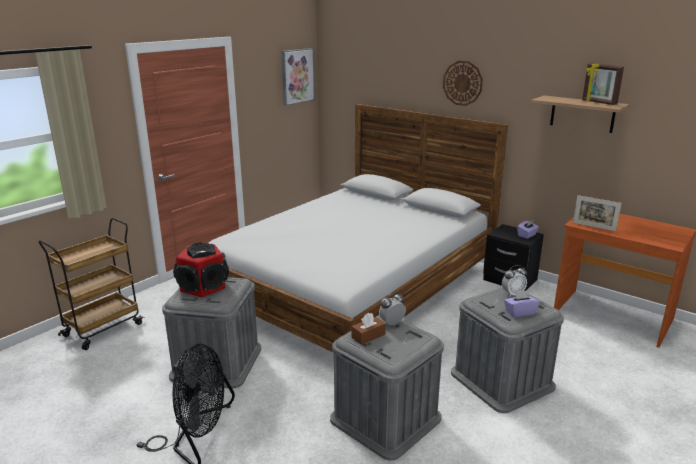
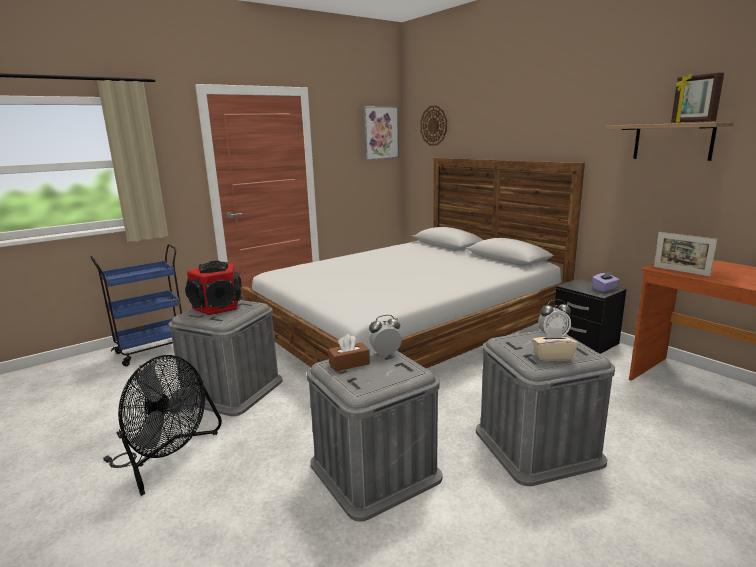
camera: 15 degrees right, 5 degrees down
(103, 329) = (153, 351): brown cart -> blue cart
(462, 83) = (536, 123): wall clock -> wall clock (434, 125)
(520, 312) = (552, 356): purple tissue box -> beige tissue box

